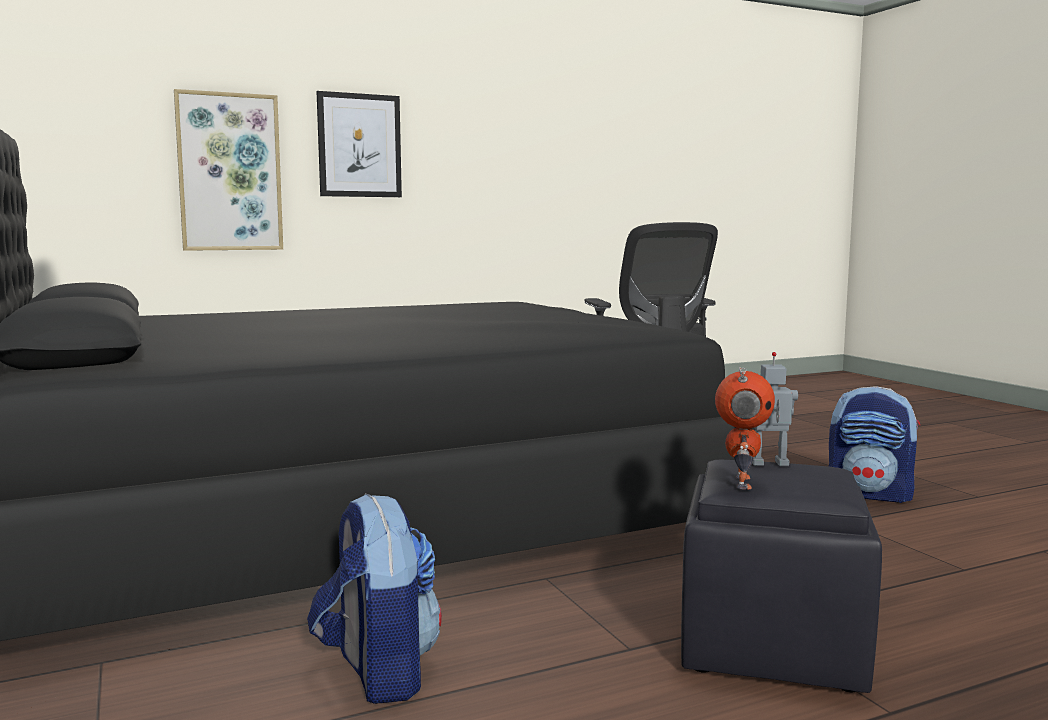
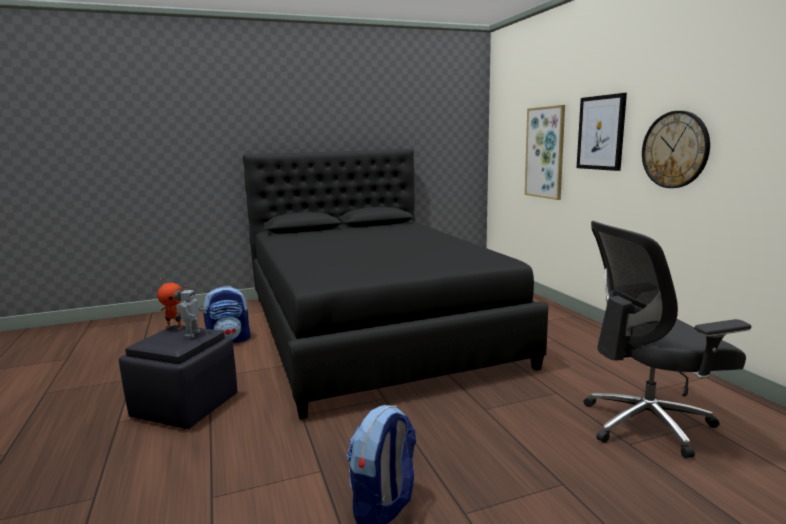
camera: 95 degrees right, 5 degrees up
(475, 171) = (675, 150): none -> wall clock

